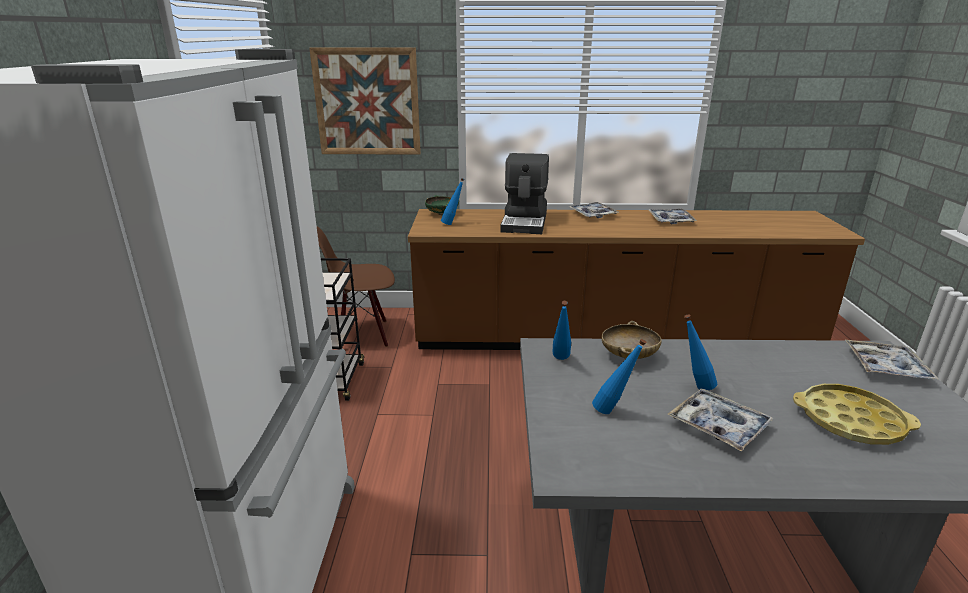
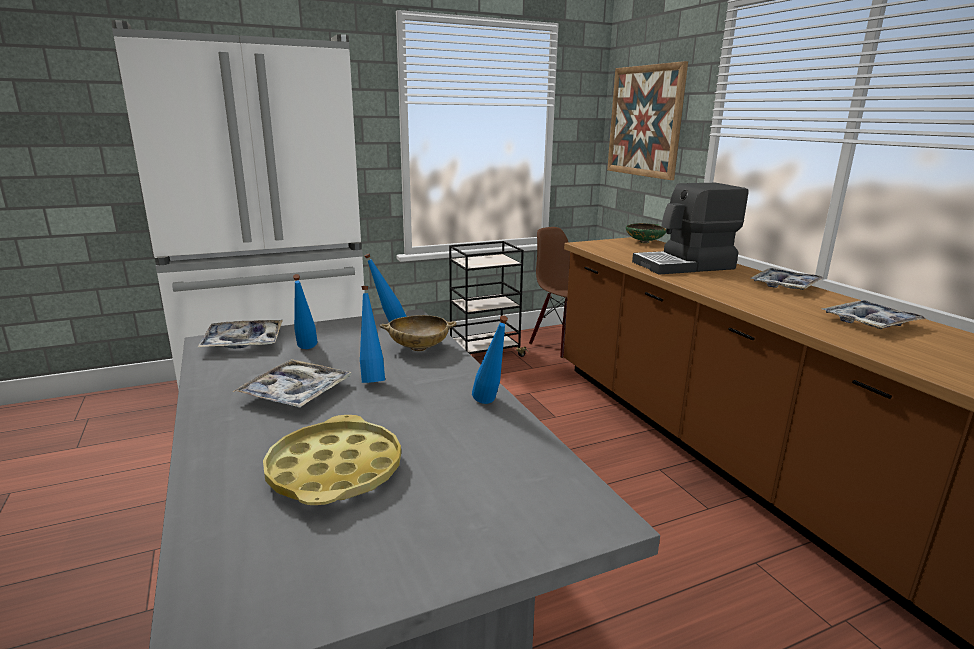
camera: 65 degrees right, 5 degrees down
(453, 224) = (622, 248): blue bottle -> blue bottle (490, 404)
(886, 367) = (532, 517): tray -> tray (243, 342)

